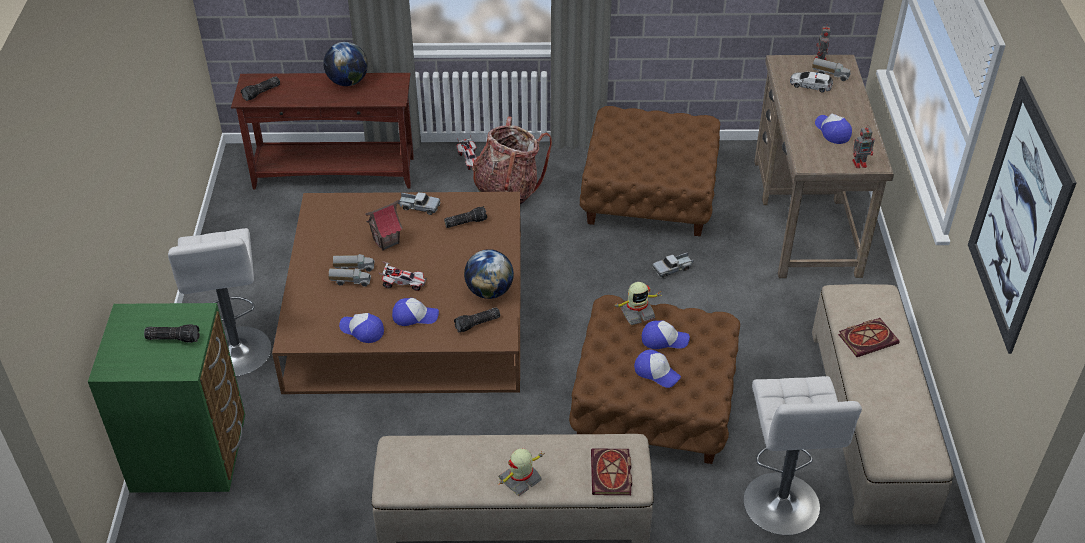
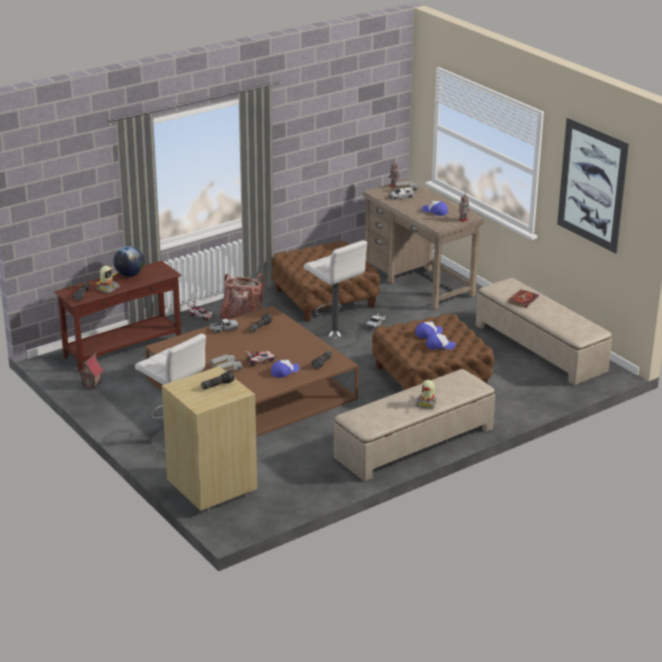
camera: 35 degrees left, 15 degrees down
(192, 459) = (212, 489): green dresser -> brown dresser
(362, 330) = (263, 386): cap -> none
(386, 242) = (226, 349): toy house -> toy house (92, 384)
(489, 291) = (311, 349): globe -> none
(612, 475) = (466, 386): book -> none
(637, 313) = (402, 328): toy robot -> toy robot (107, 288)
(780, 504) = (534, 391): white stool -> white stool (334, 337)

